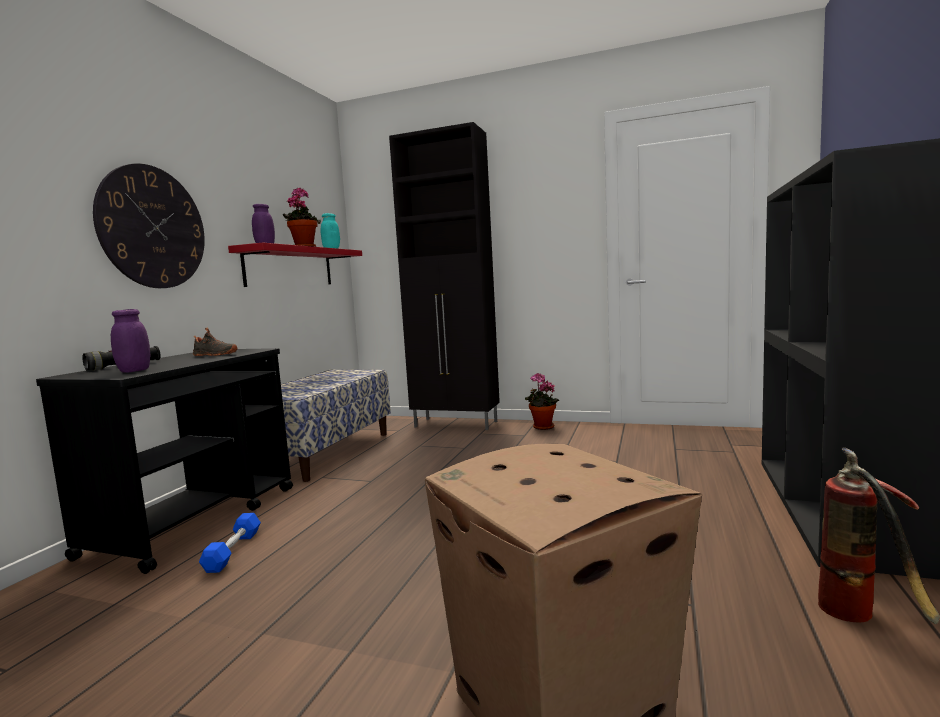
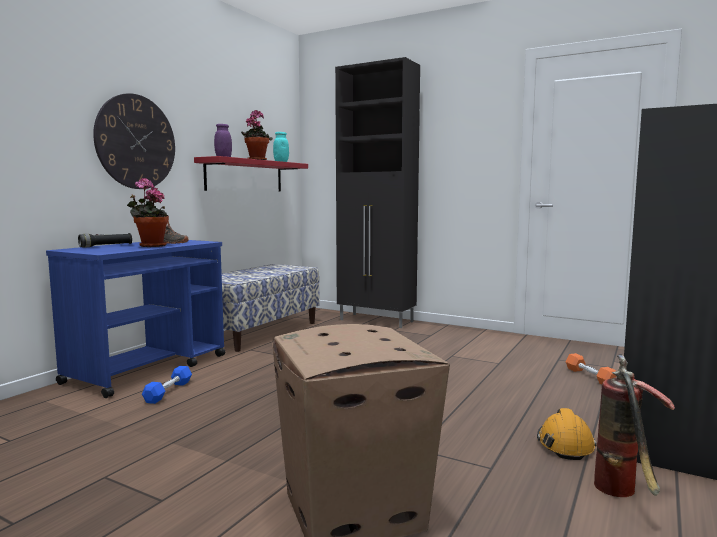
camera: 10 degrees right, 0 degrees up
(134, 371) = (110, 250): purple jar -> none
(196, 520) = (149, 368): black cart -> blue cart
(541, 427) = (449, 330): potted plant -> potted plant (150, 246)
(720, 466) = (590, 377): none -> orange dumbbell
(752, 556) = (565, 444): none -> orange hard hat

